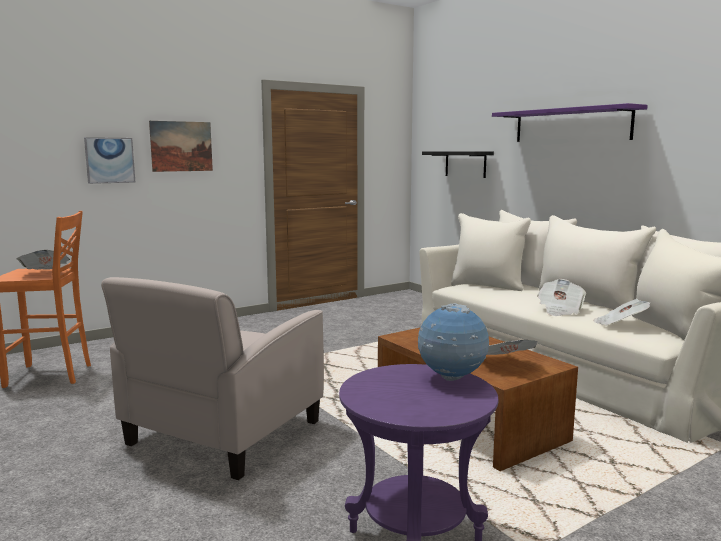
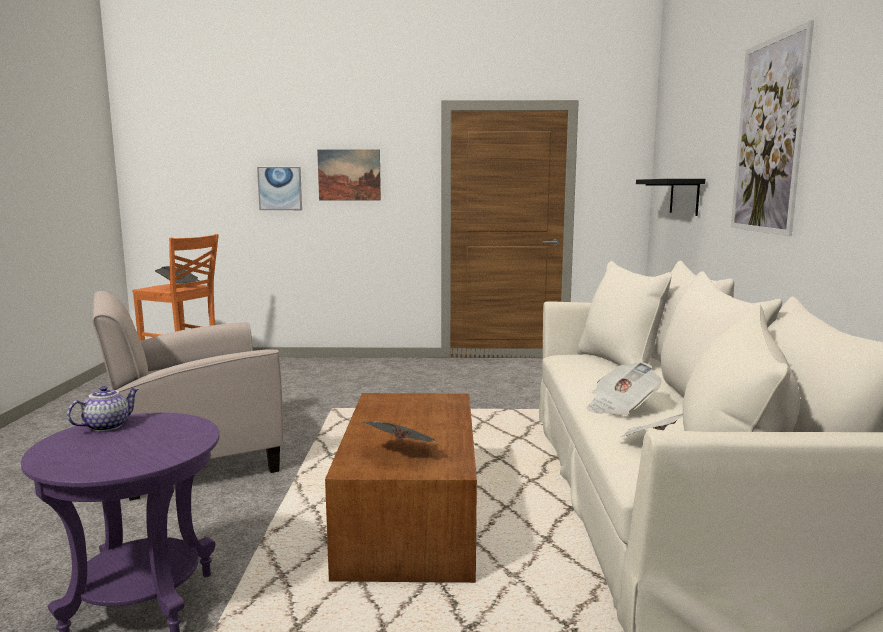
camera: 35 degrees right, 0 degrees up
(366, 386) = (106, 426): none -> teapot
(451, 378) = (184, 440): globe -> none
(571, 125) = (768, 136): purple shelf -> picture

